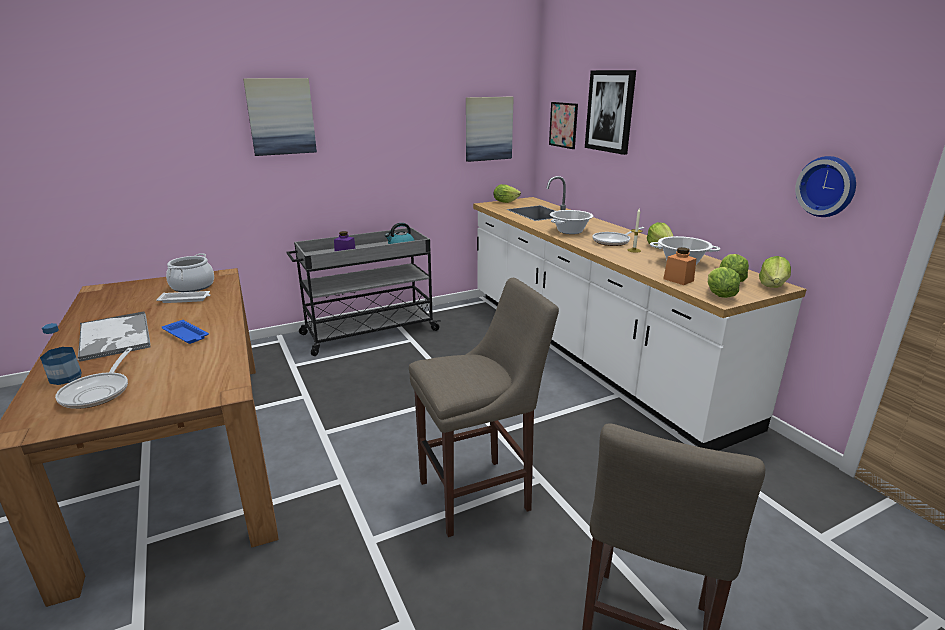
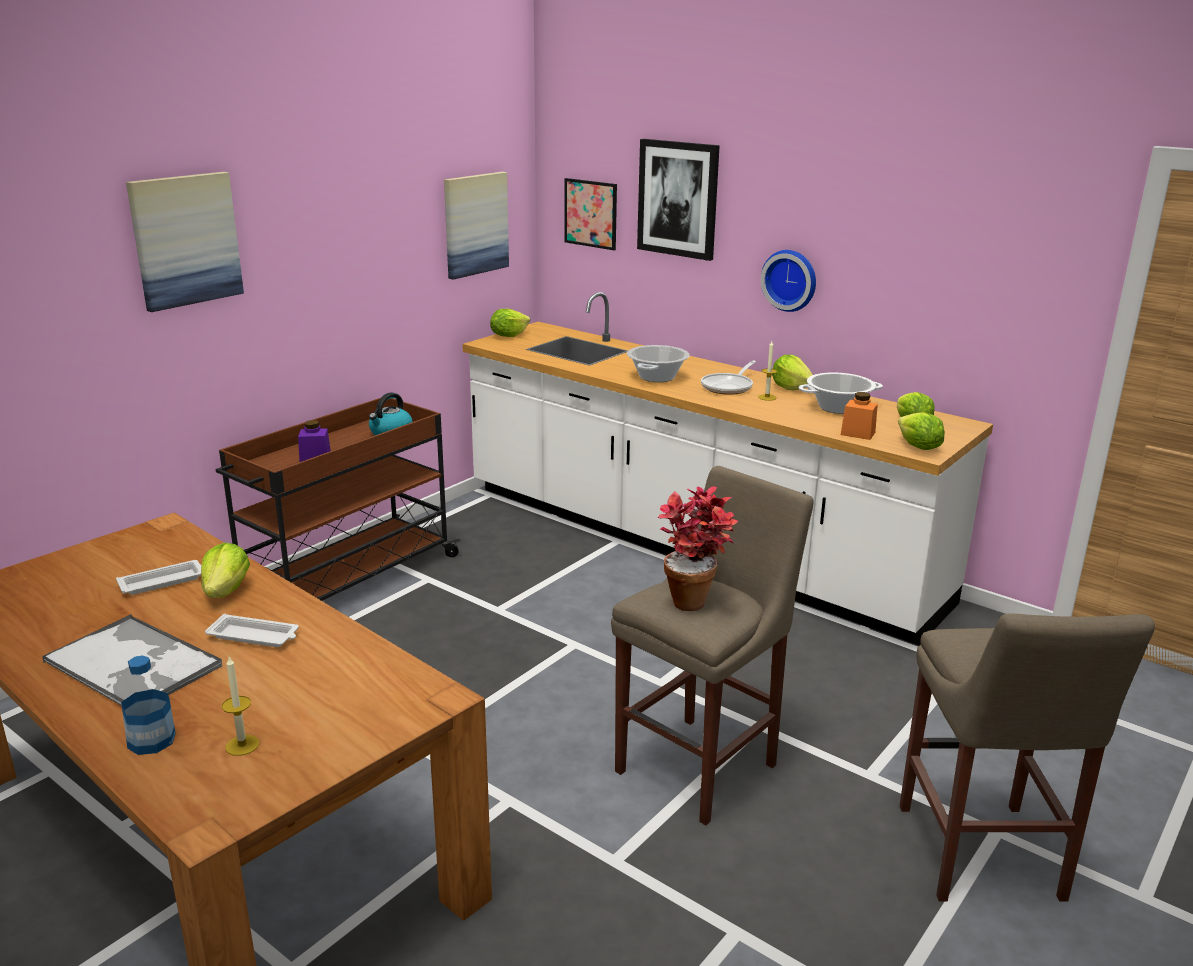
camera: 25 degrees left, 0 degrees up
(99, 392) = (242, 745): frying pan -> candle
(186, 335) = (255, 636): blue tray -> white tray
(192, 286) = (141, 558): cooking pot -> none
(368, 332) = (346, 581): grey cart -> brown cart
(462, 369) = (694, 598): none -> potted plant
(772, 286) = (959, 426): lettuce -> lettuce (226, 591)
(828, 186) = (1006, 303): wall clock -> wall clock (790, 280)

